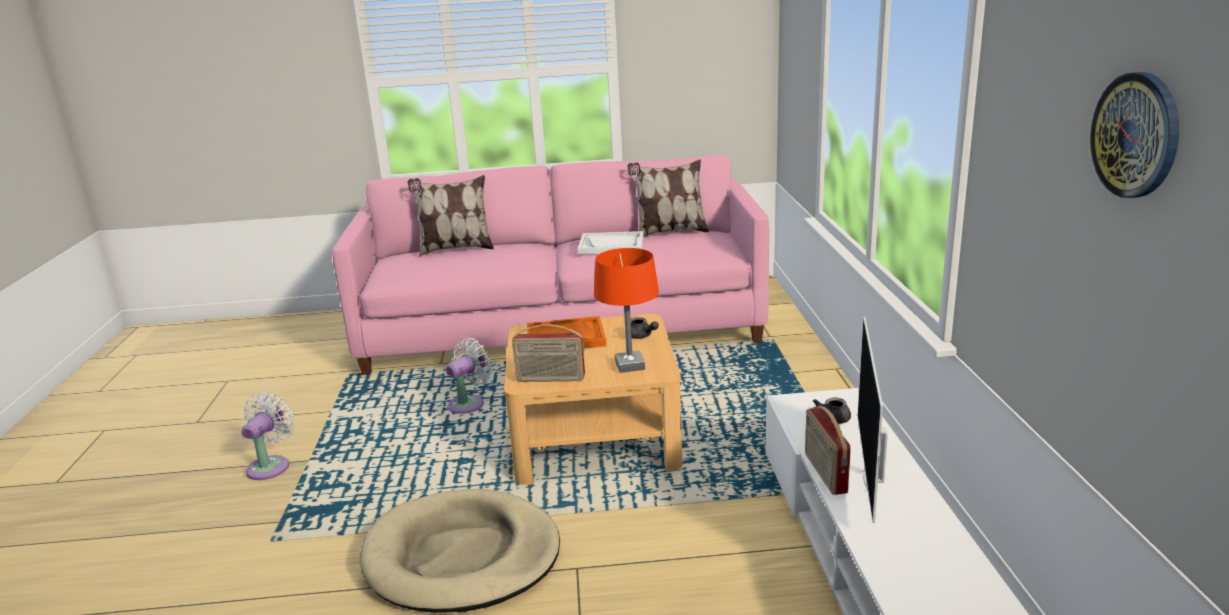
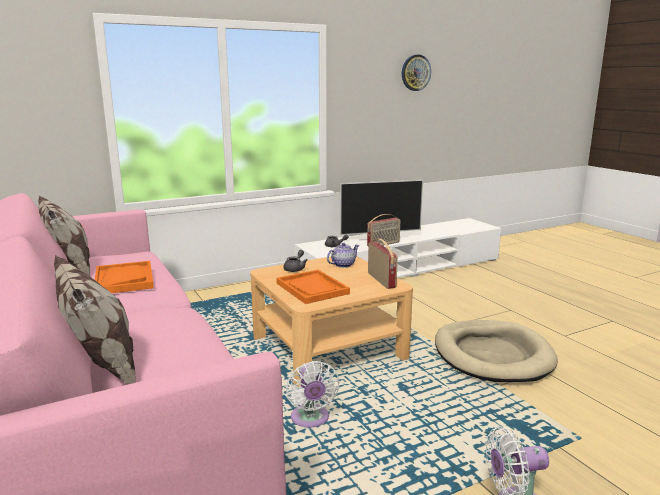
camera: 115 degrees left, 5 degrees down
(469, 404) = (310, 420): white fan -> white fan turned 120 degrees counterclockwise
(611, 245) = (124, 279): white tray -> orange tray
(630, 365) = (342, 265): orange table lamp -> teapot

